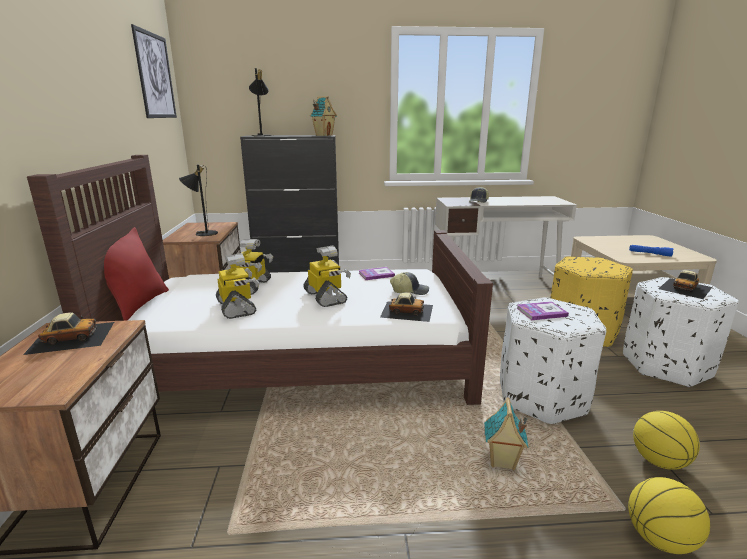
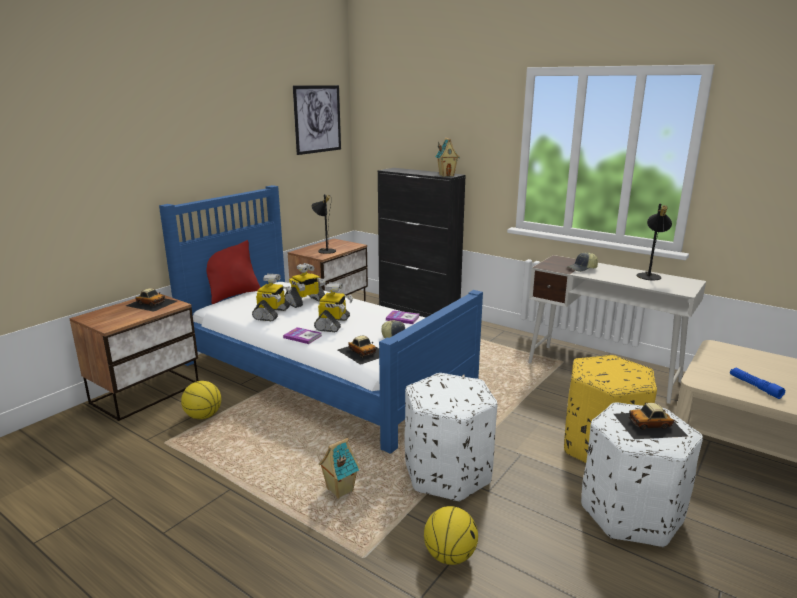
camera: 40 degrees right, 0 degrees up
(262, 135) = (400, 169): black table lamp -> black table lamp (650, 275)
(298, 361) = (323, 373): brown bed -> blue bed
(541, 312) = (441, 387): book -> book (302, 336)
(659, 539) = (353, 582): basketball -> basketball (203, 416)

